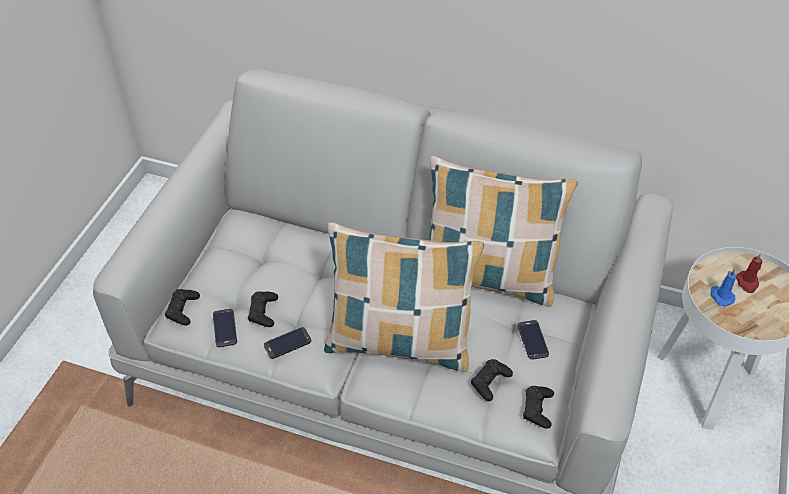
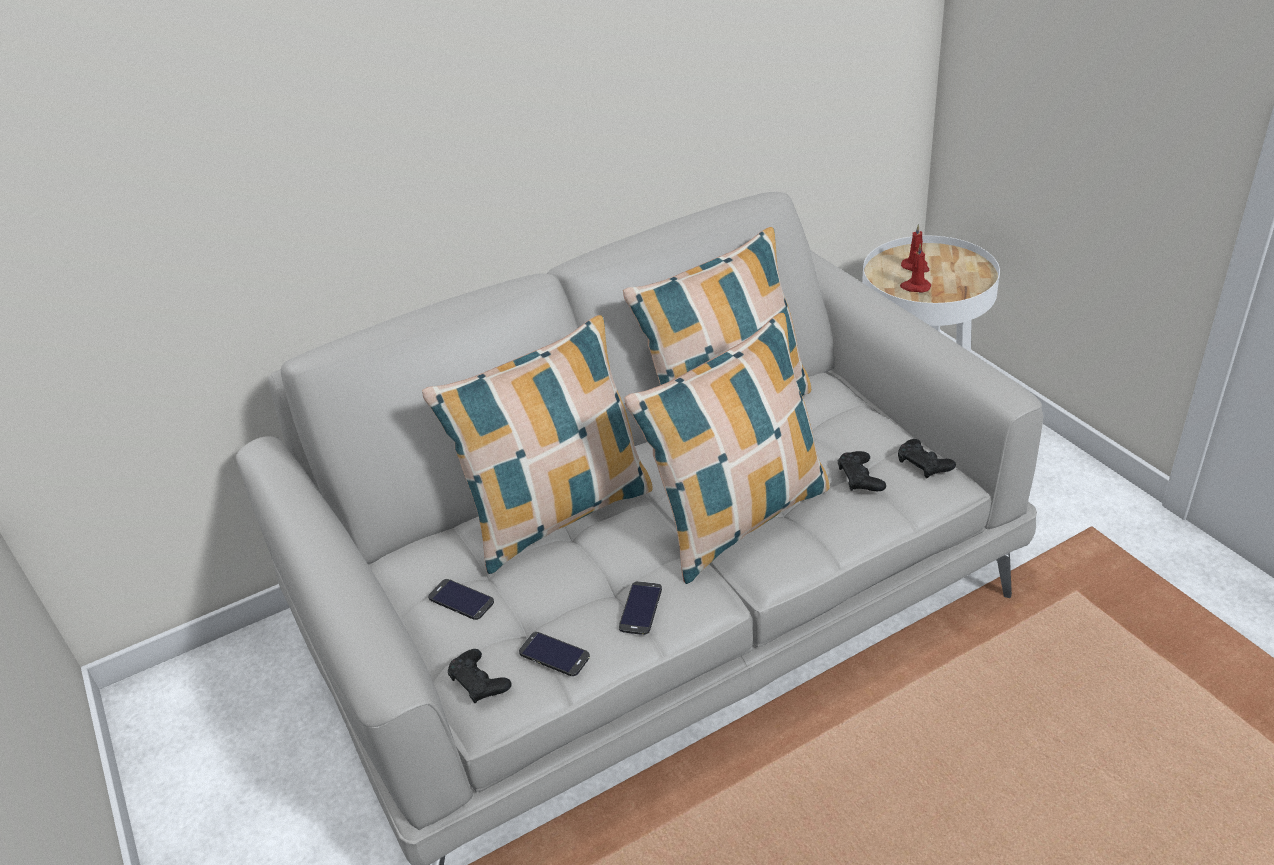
camera: 45 degrees left, 10 degrees down
(263, 312) = (572, 606): black game controller -> none
(329, 258) = (558, 514): none -> pillow
(533, 340) = (839, 422): phone -> phone (461, 599)
(721, 296) = (915, 287): blue candle -> red candle

